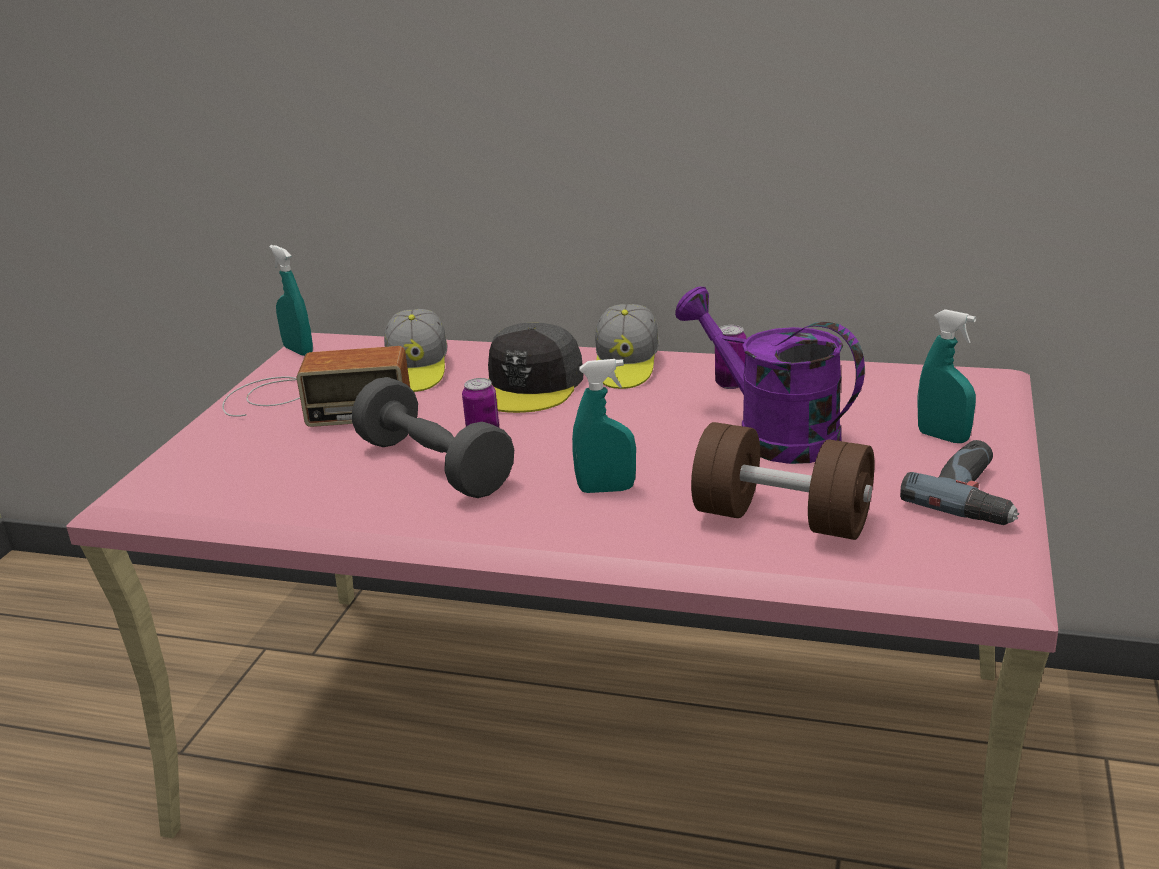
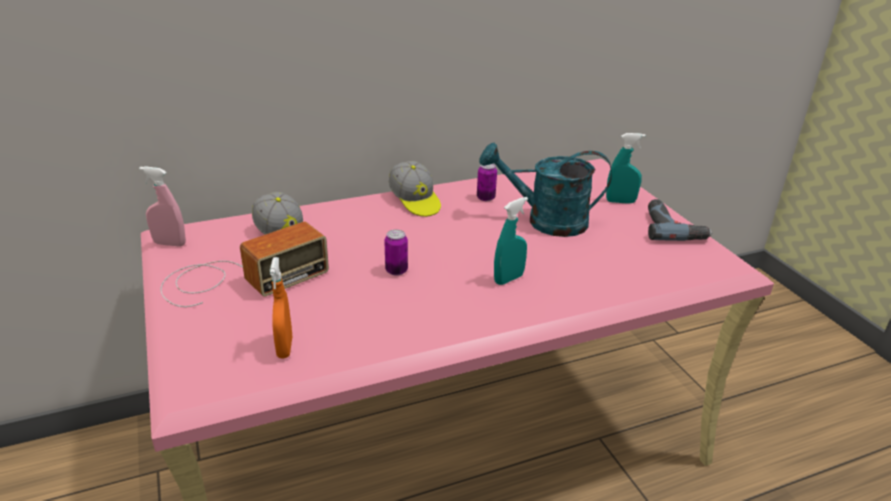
camera: 40 degrees left, 5 degrees up
(260, 482) = (285, 347): none -> orange spray bottle
(298, 350) = (170, 244): turquoise spray bottle -> pink spray bottle
(434, 466) = (389, 297): grey dumbbell -> none
(531, 385) = (375, 227): grey cap -> none
(772, 434) = (546, 221): purple watering can -> turquoise watering can
(782, 519) = (613, 267): brown dumbbell -> none

